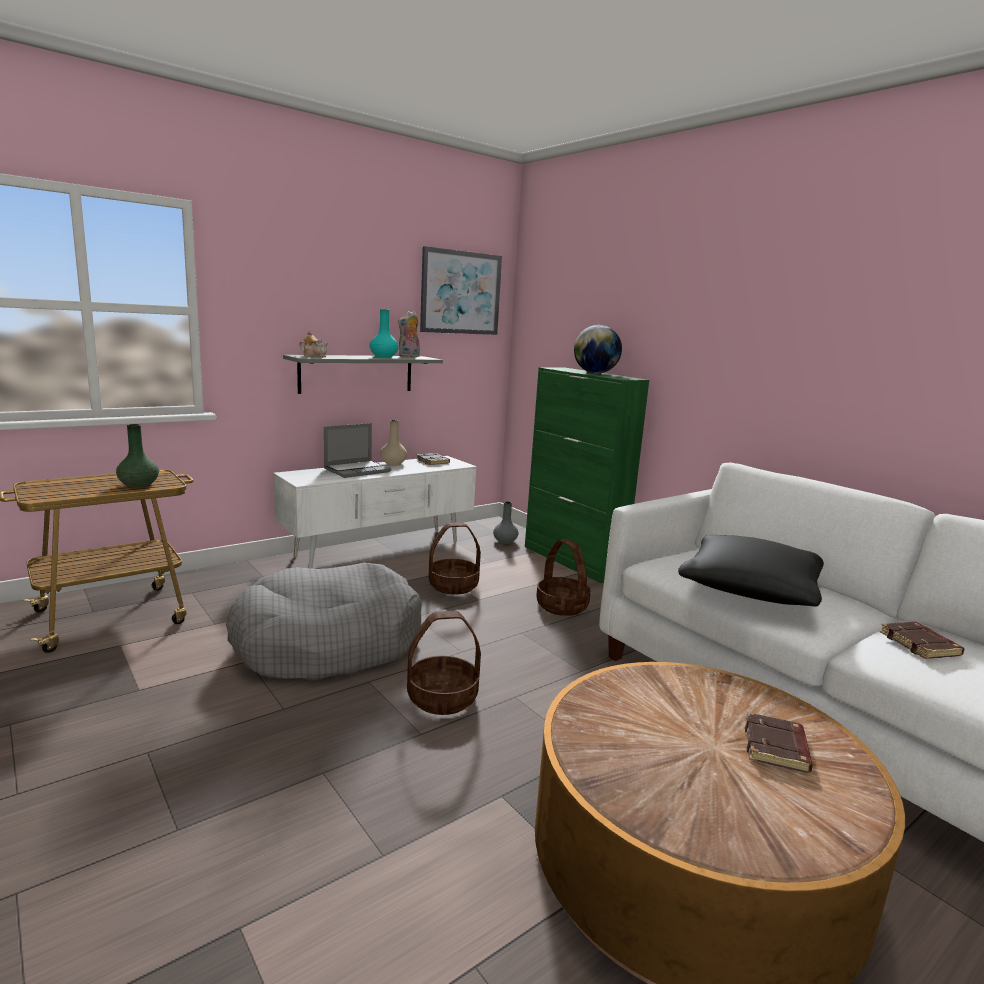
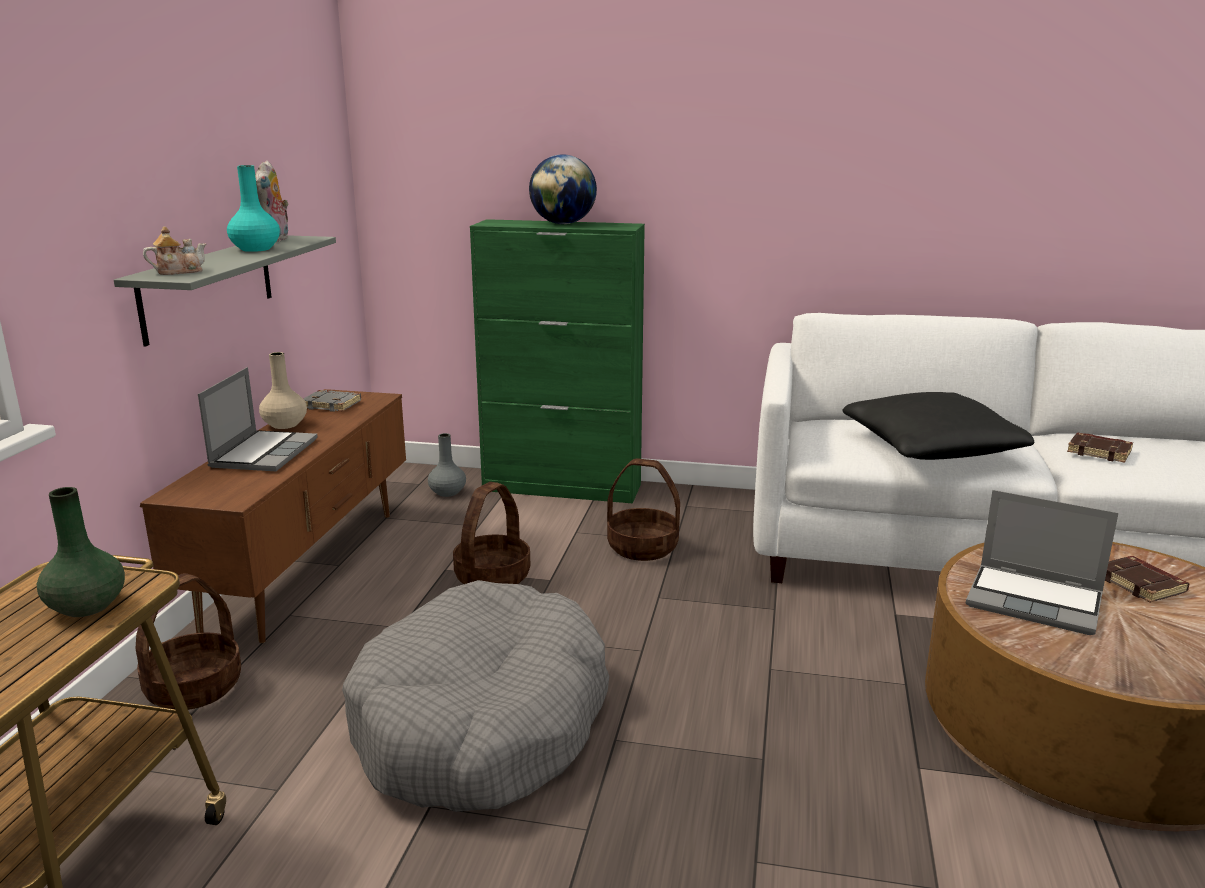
camera: 40 degrees left, 5 degrees up
(379, 549) = (306, 569): white tv stand -> brown tv stand
(442, 697) = (714, 710): basket -> basket (194, 687)
(461, 293) = (299, 118): picture -> none
(648, 710) = (1036, 601): none -> laptop

